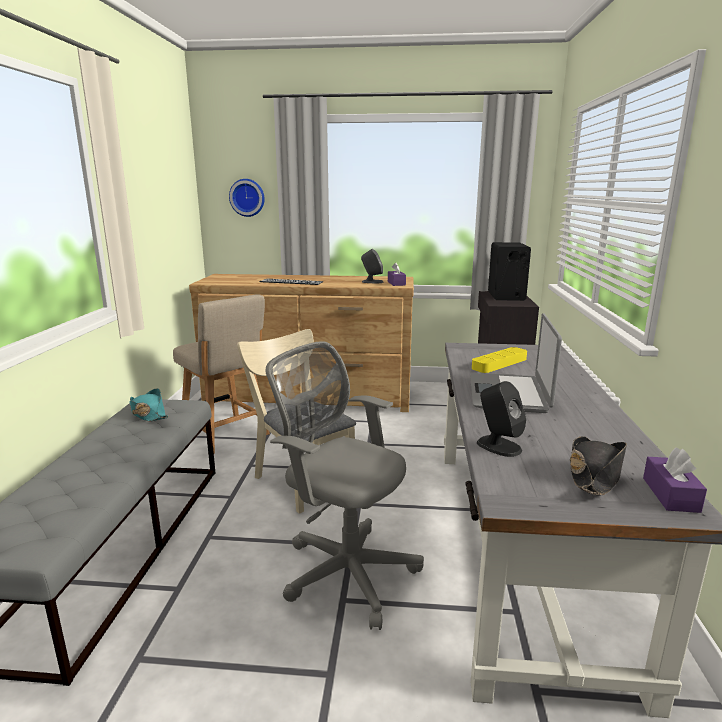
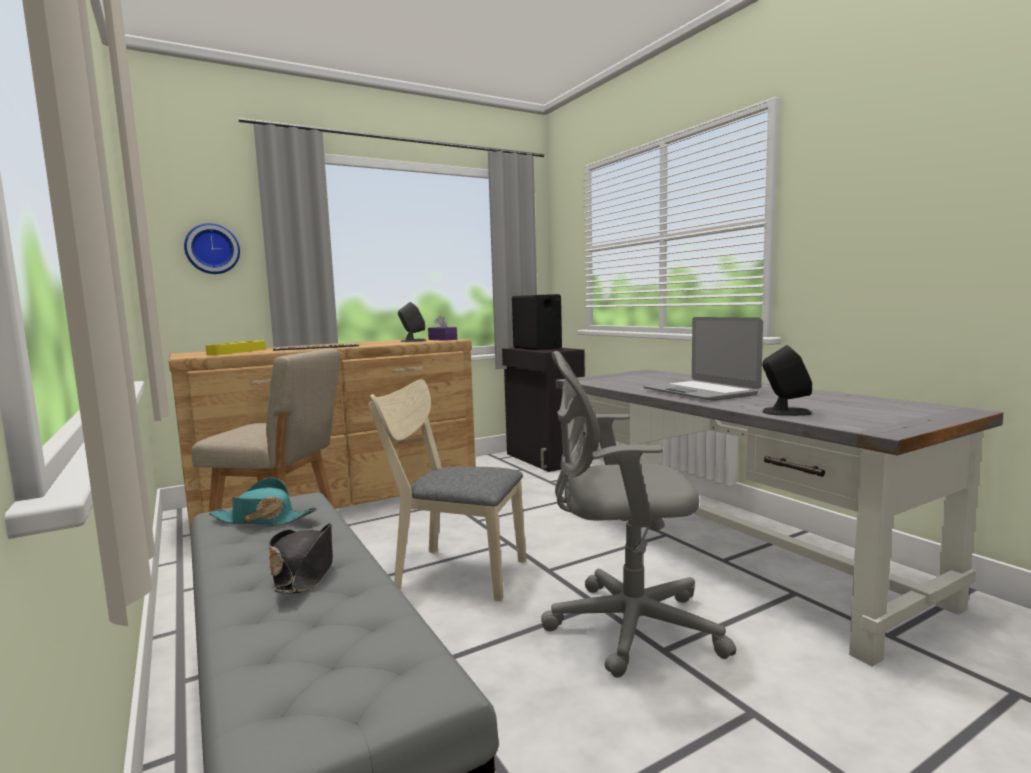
camera: 35 degrees left, 10 degrees down
(499, 363) = (639, 382): yellow tray -> yellow tray (237, 351)
(594, 474) = (877, 410): black hat -> black hat (304, 571)
(670, 494) = (935, 408): purple tissue box -> none

